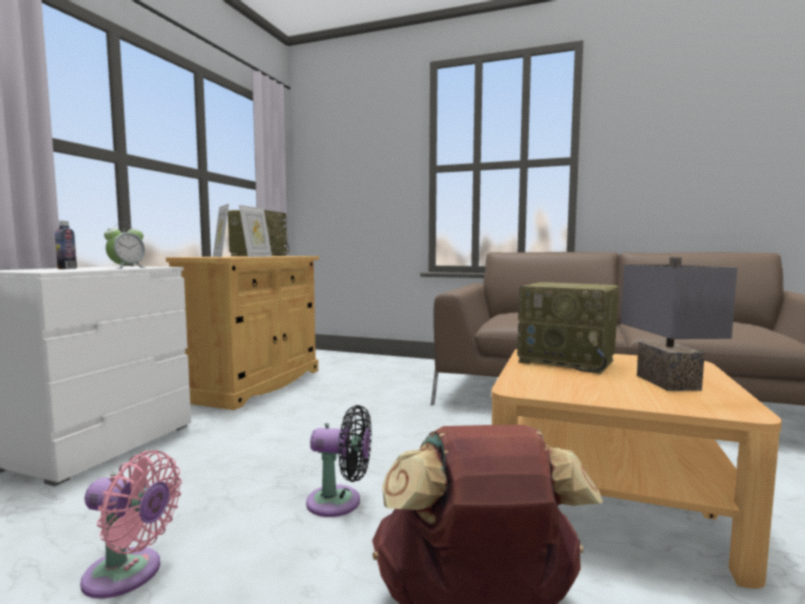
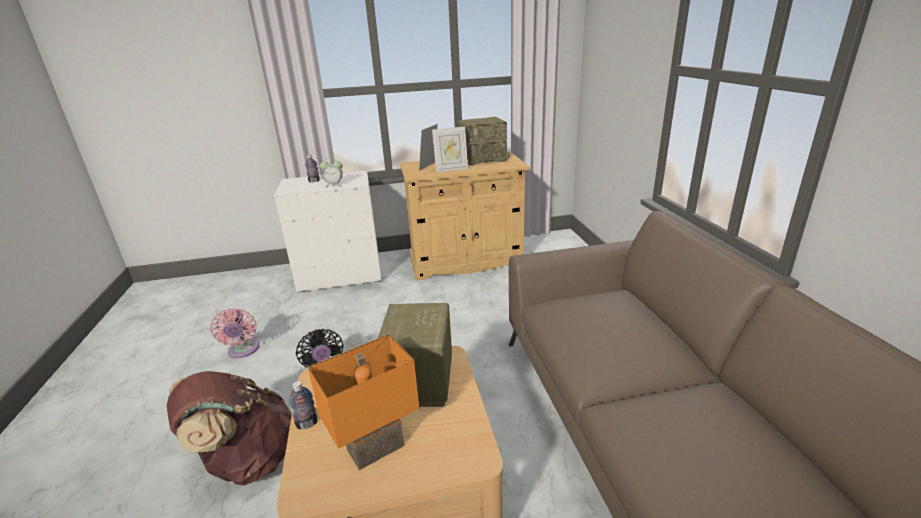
camera: 60 degrees right, 20 degrees up
(614, 400) = (307, 424): none -> bottle
(664, 382) = (375, 445): grey table lamp -> orange table lamp

